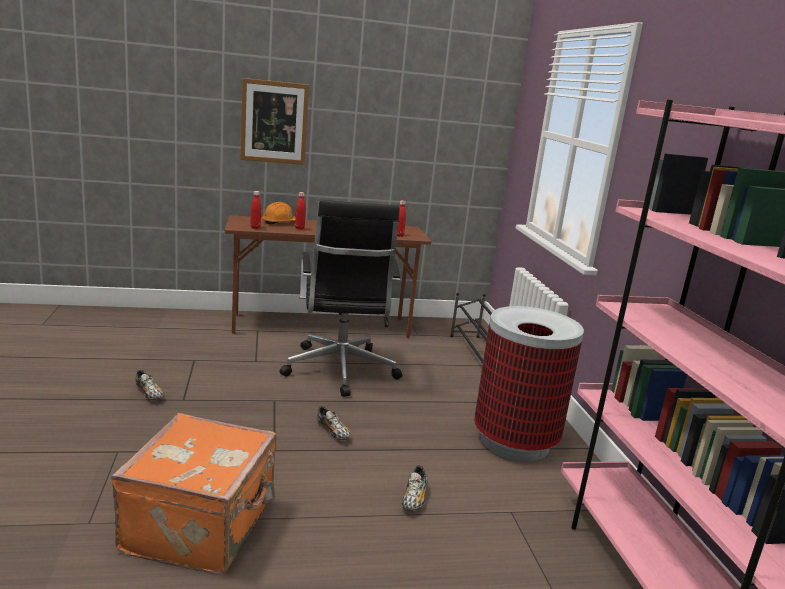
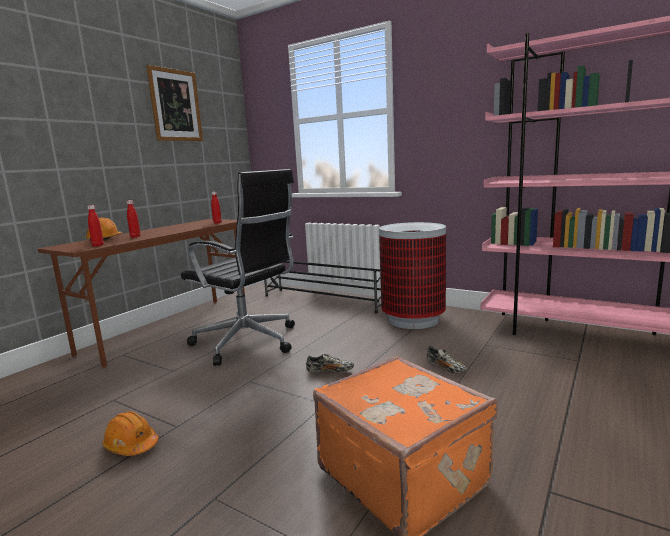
camera: 45 degrees left, 5 degrees down
(149, 394) = (131, 445): shoe -> orange hard hat
(274, 122) = (60, 138): picture -> picture (175, 105)

